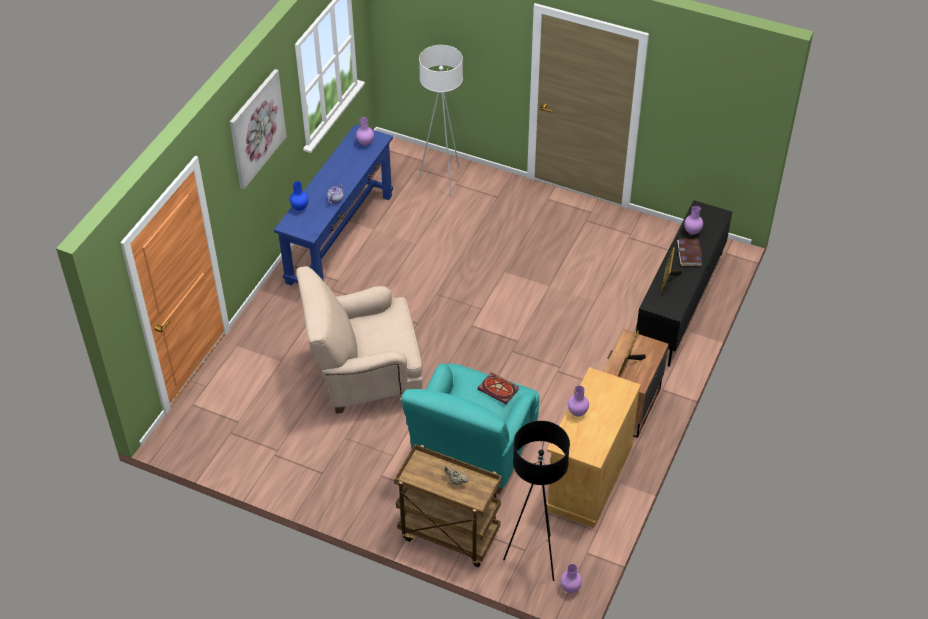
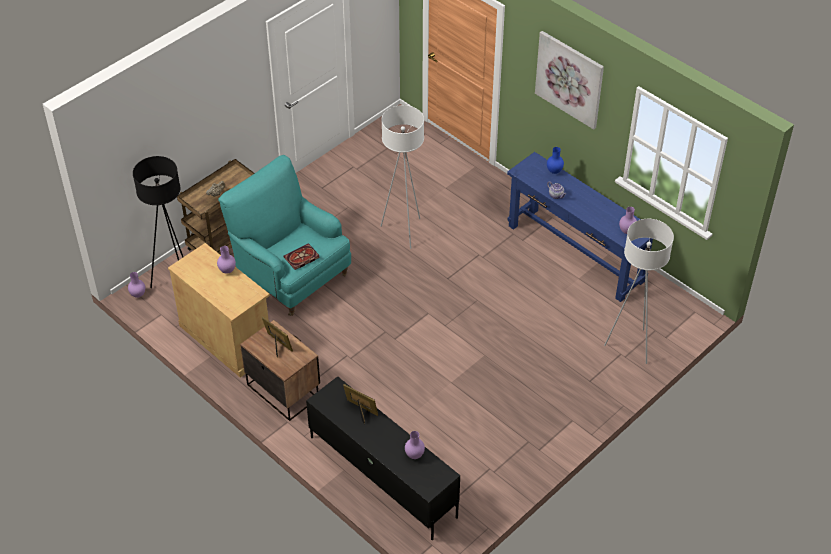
camera: 110 degrees right, 0 degrees up
(364, 377) = (403, 231): beige armchair -> white floor lamp
(689, 253) = (386, 441): book -> none

